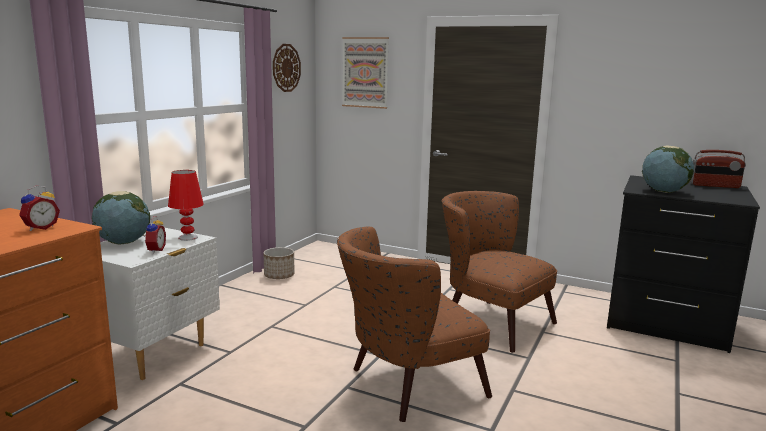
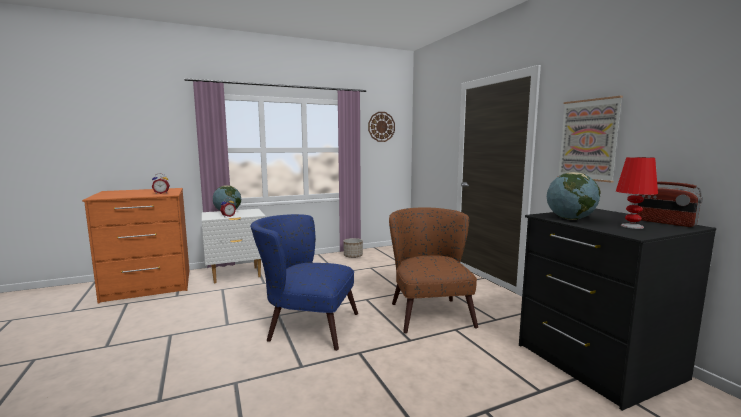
camera: 40 degrees right, 5 degrees down
(188, 237) = (254, 214): red table lamp -> red table lamp (632, 226)
(365, 72) = (432, 127): picture -> picture (588, 140)
(405, 386) = (305, 326): brown armchair -> blue armchair

